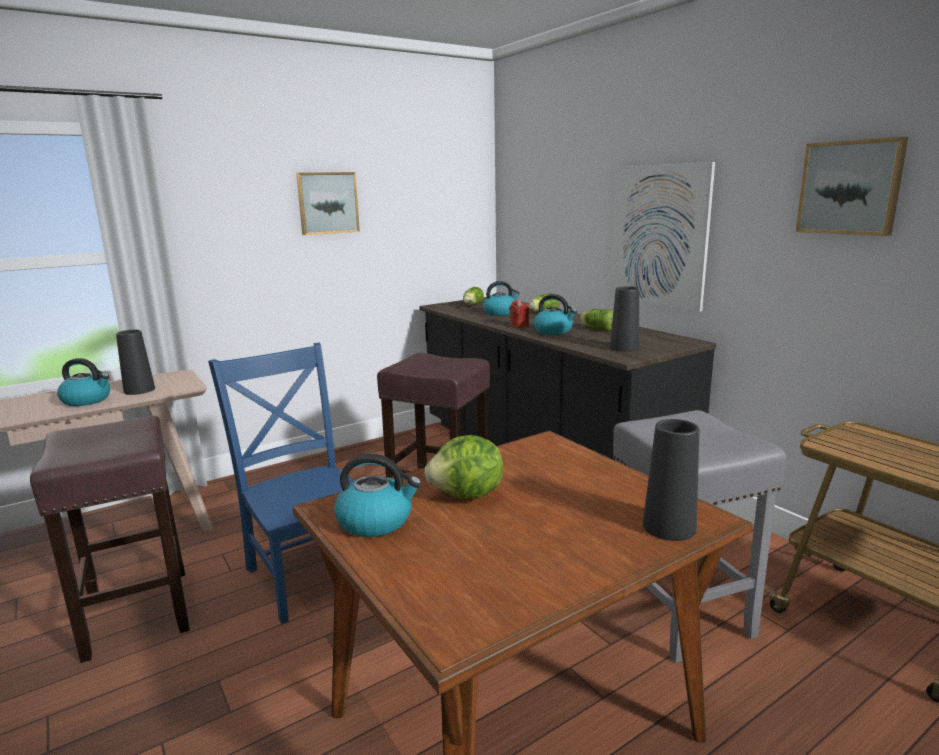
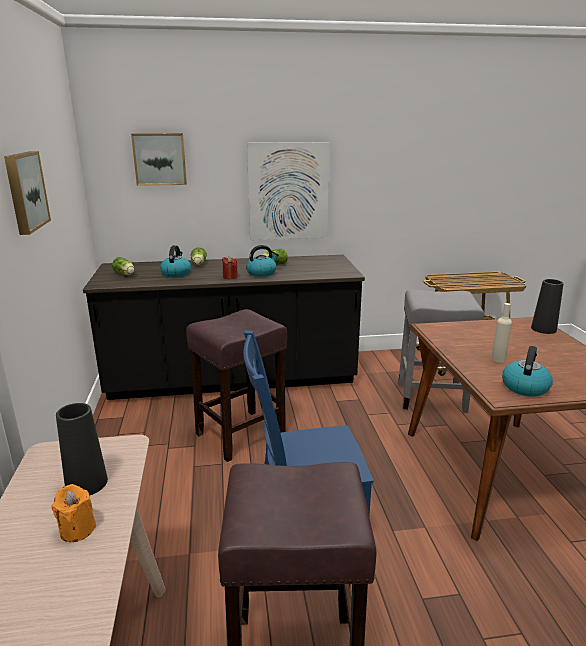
camera: 65 degrees left, 5 degrees up
(87, 400) = (77, 529): kettle -> orange candle
(468, 496) = (498, 359): lettuce -> beige bottle
(624, 348) = (330, 270): black vase -> none
(850, 187) = (409, 158): picture -> picture (160, 159)

